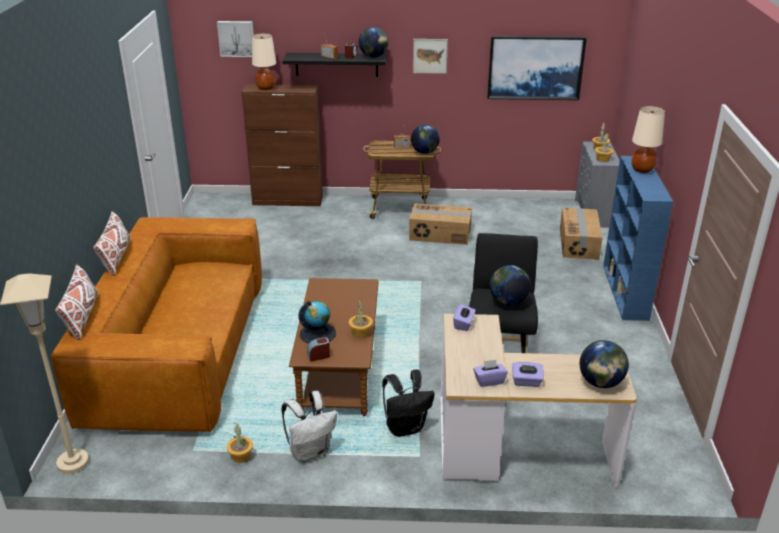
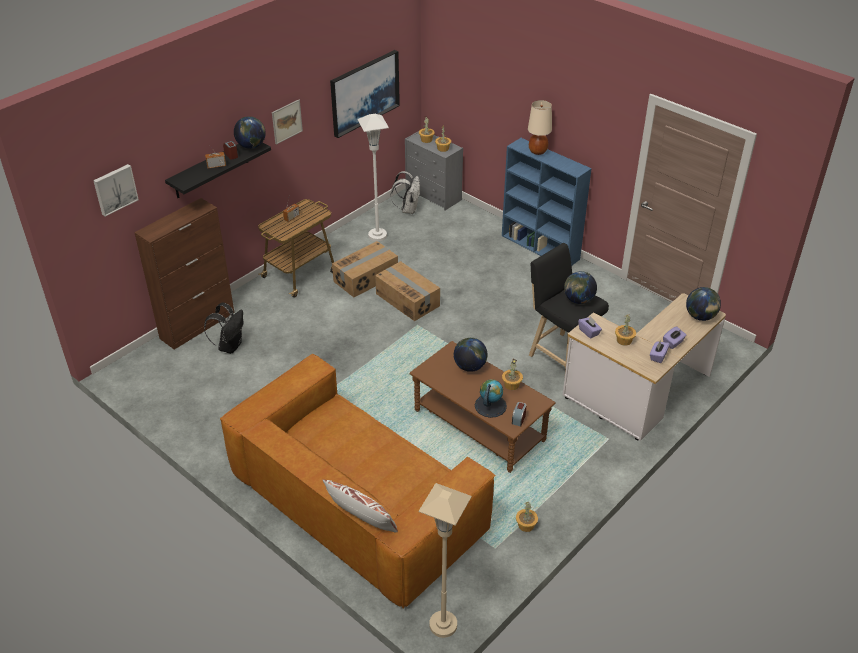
camera: 50 degrees left, 10 degrees up
(116, 258) = (280, 461): white pillow -> none
(265, 88) = (163, 226): beige table lamp -> none
(310, 451) = (555, 487): white backpack -> white backpack (408, 209)
(406, 427) = (575, 429): black backpack -> black backpack (230, 346)
(425, 152) = (319, 213): globe -> globe (470, 367)
(482, 349) = (624, 340): none -> potted plant
(498, 215) = (377, 236): none -> white floor lamp
(579, 243) = (462, 226): cardboard box -> cardboard box (408, 299)

